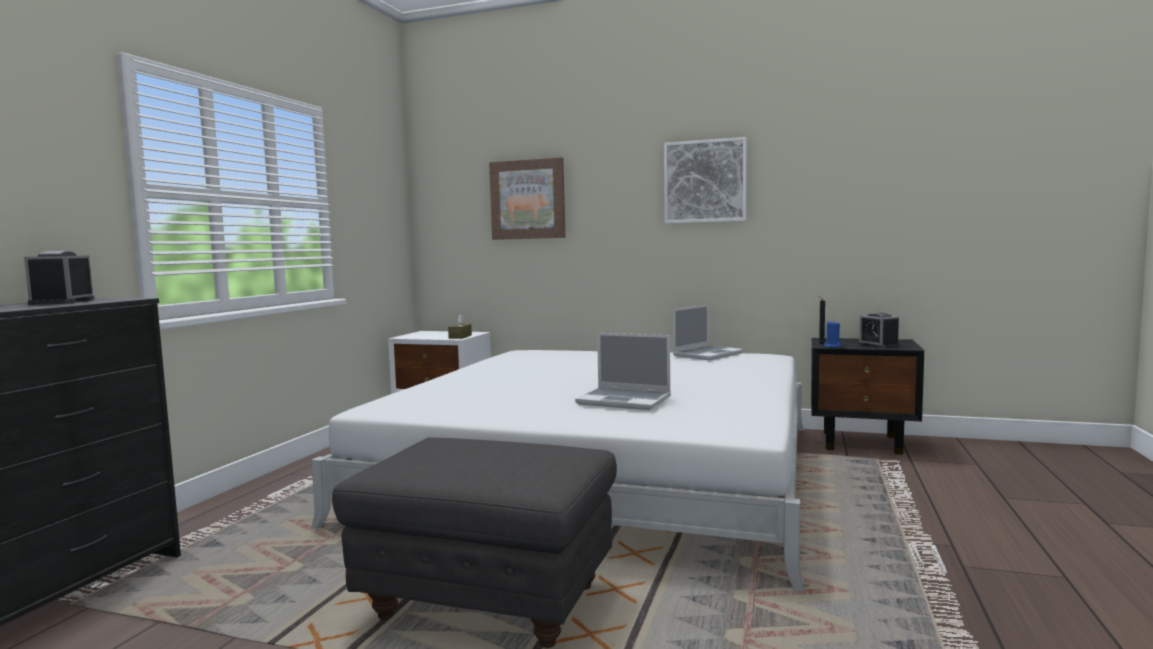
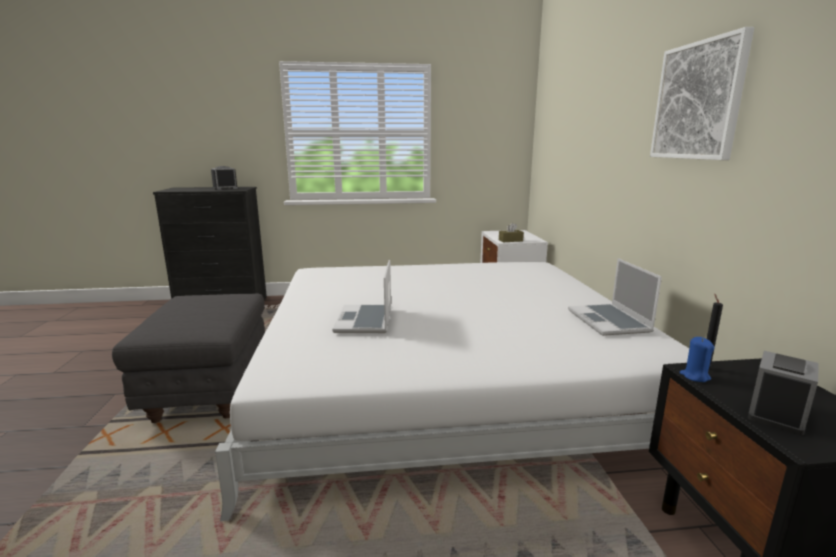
camera: 65 degrees right, 10 degrees up
(528, 199) = (578, 125): picture -> none
(707, 354) = (610, 321): laptop -> laptop turned 60 degrees clockwise

